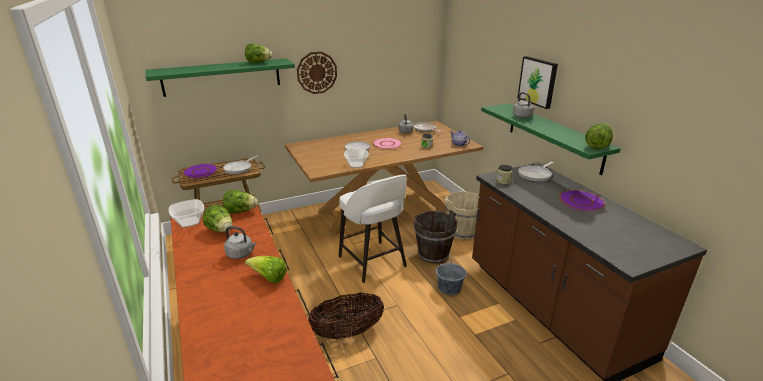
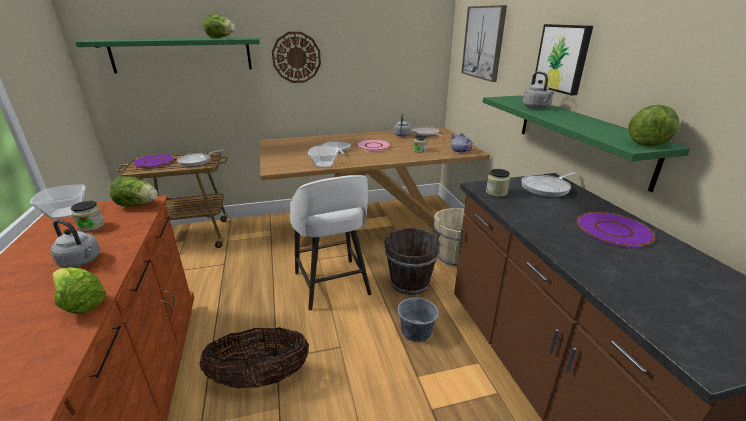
camera: 10 degrees right, 0 degrees up
(221, 230) = (91, 226): lettuce -> jar
(473, 58) = (483, 42): none -> picture

